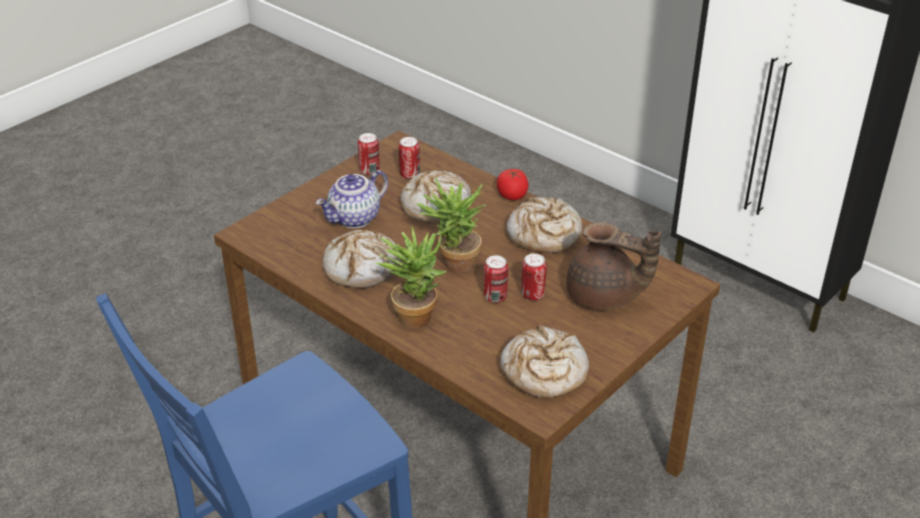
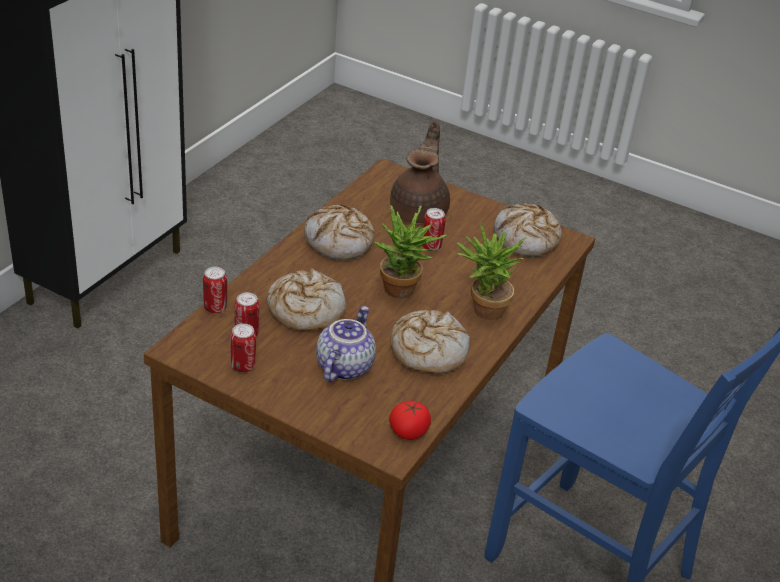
camera: 105 degrees left, 0 degrees up
(355, 219) = (343, 366): teapot -> teapot turned 105 degrees counterclockwise
(495, 297) = (441, 266): can -> can (215, 308)
(512, 195) = (275, 262): tomato -> tomato (408, 432)

